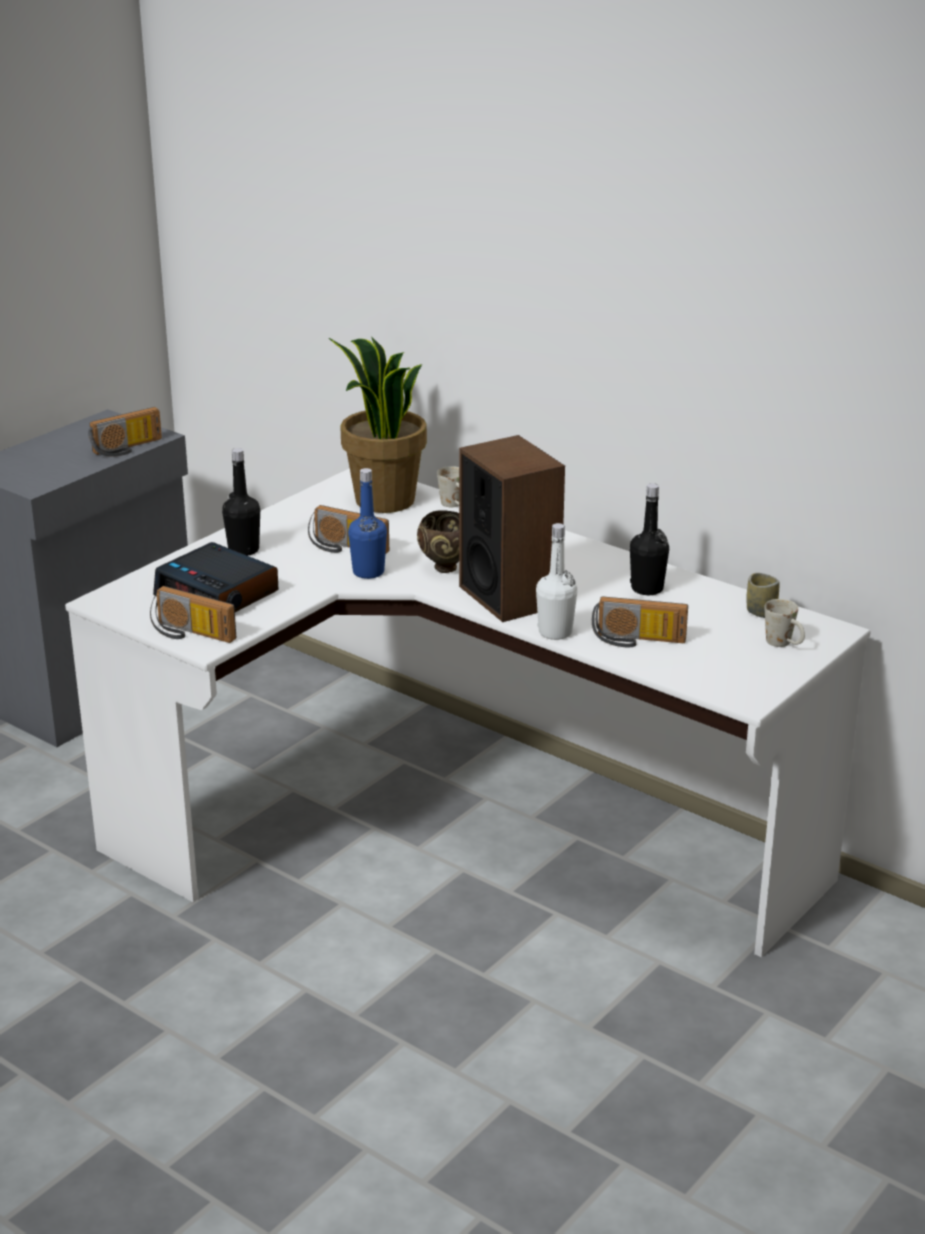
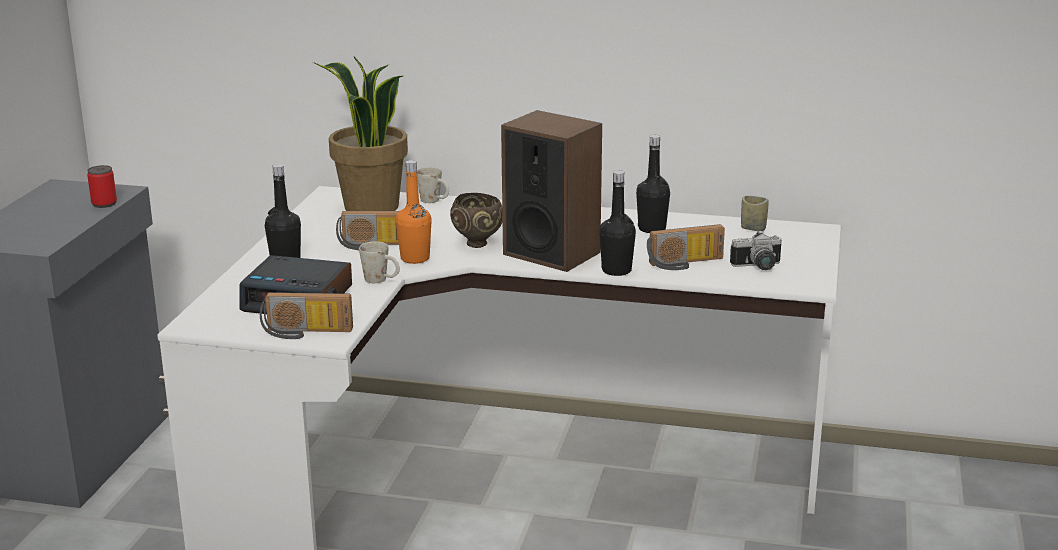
camera: 25 degrees left, 5 degrees down
(128, 448) = (104, 204): radio -> can
(368, 572) = (415, 258): blue bottle -> orange bottle
(555, 632) = (616, 270): white bottle -> black bottle
(712, 663) = (758, 267): none -> camera
(784, 644) = (794, 245): white mug -> white mug (381, 280)

